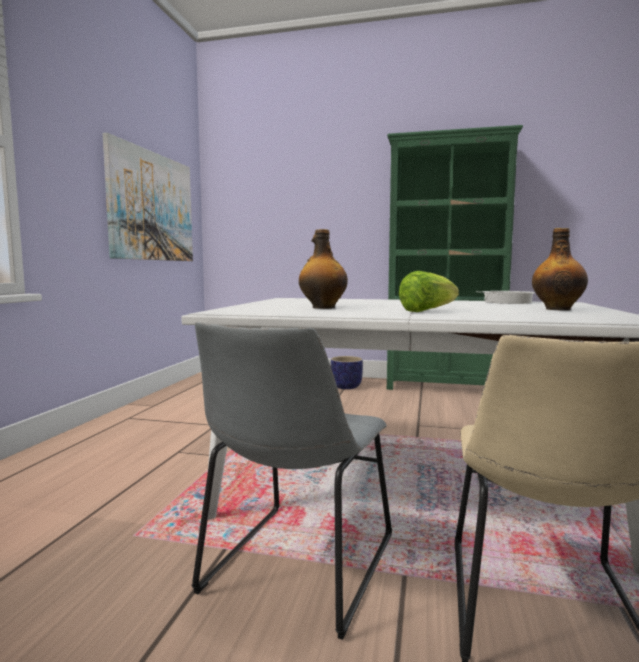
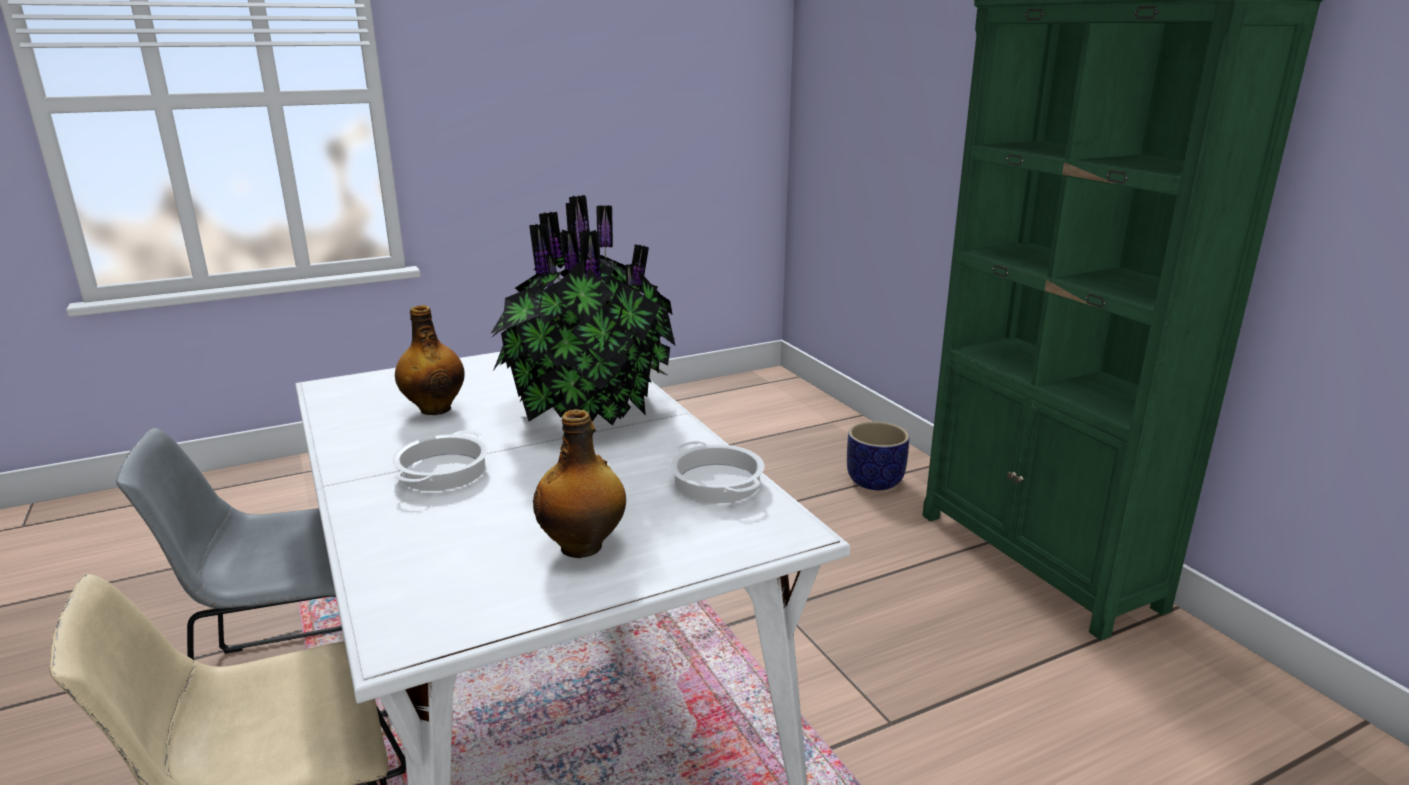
camera: 50 degrees right, 15 degrees up
(152, 207) = (647, 120): picture -> none
(381, 302) = (587, 408): none -> potted plant
(427, 311) = (442, 471): lettuce -> cooking pot

